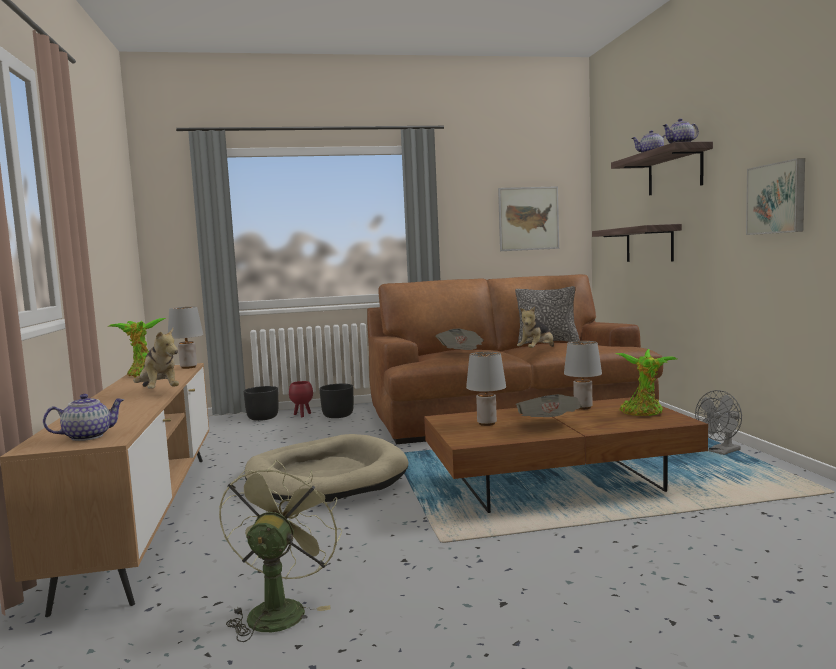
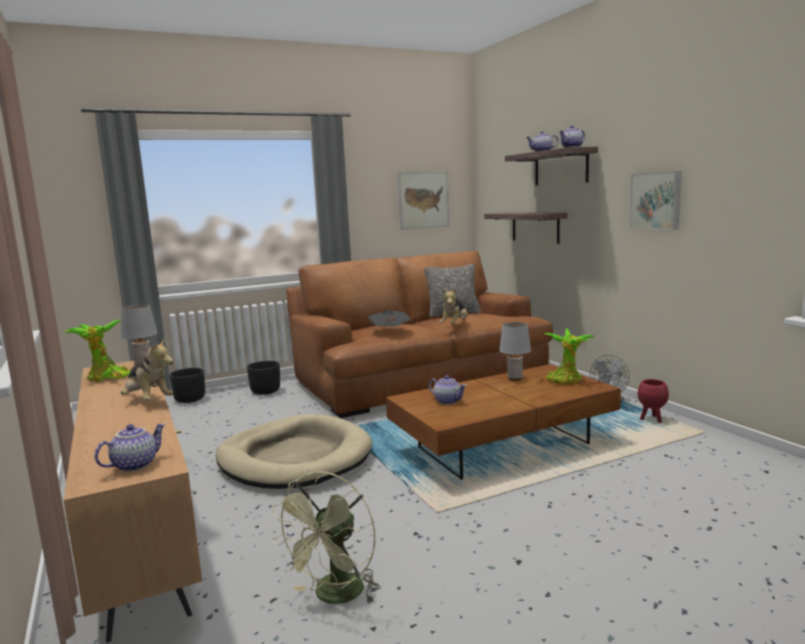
camera: 15 degrees left, 5 degrees up
(279, 609) = (335, 597): green fan -> green fan turned 150 degrees counterclockwise
(302, 415) = (229, 393): red planter -> red planter (652, 420)
(487, 423) = (447, 401): grey table lamp -> teapot
(549, 425) = (500, 399): newspaper -> none

